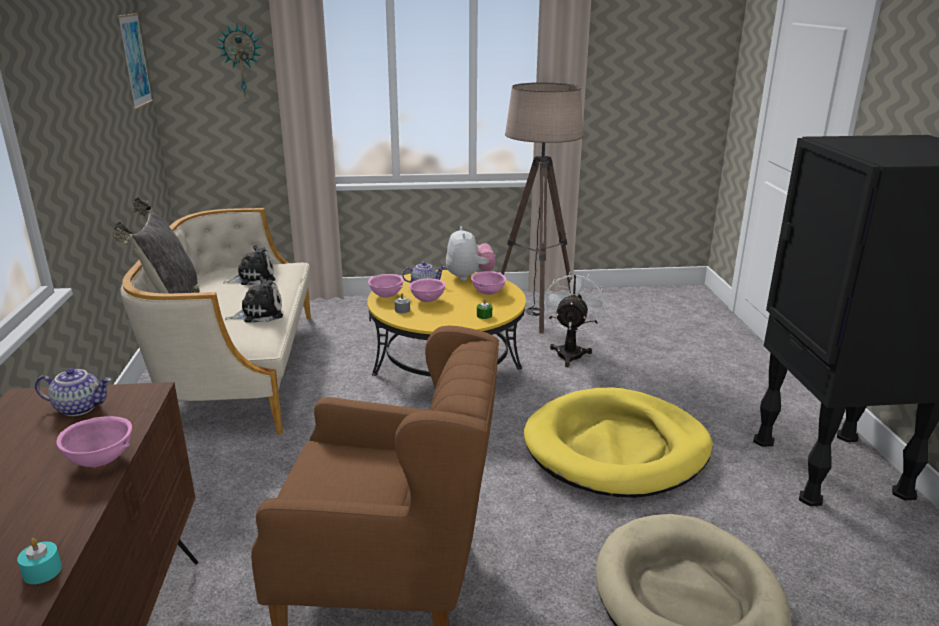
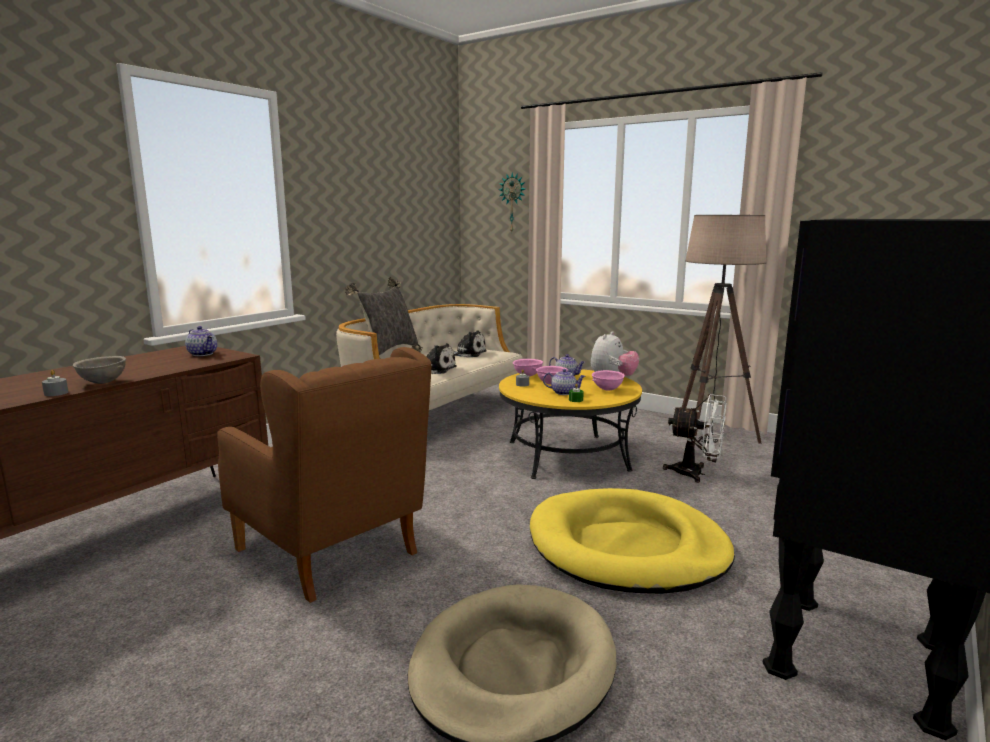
camera: 40 degrees right, 10 degrees down
(42, 571) = (56, 393): turquoise candle -> grey candle
(67, 519) = (103, 383): none -> grey bowl
(101, 460) = (162, 370): pink bowl -> none
(135, 61) = (440, 196): picture -> none
(458, 309) = (564, 392): none -> teapot
(570, 352) = (696, 473): white fan -> white fan turned 60 degrees clockwise

